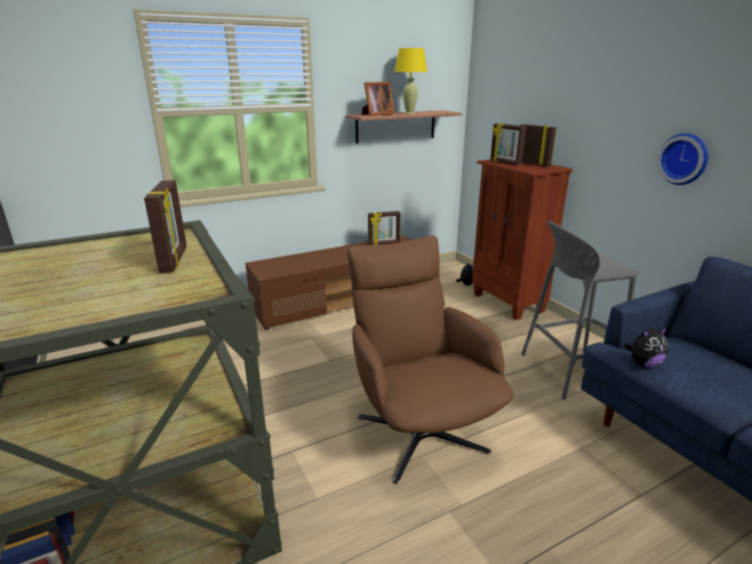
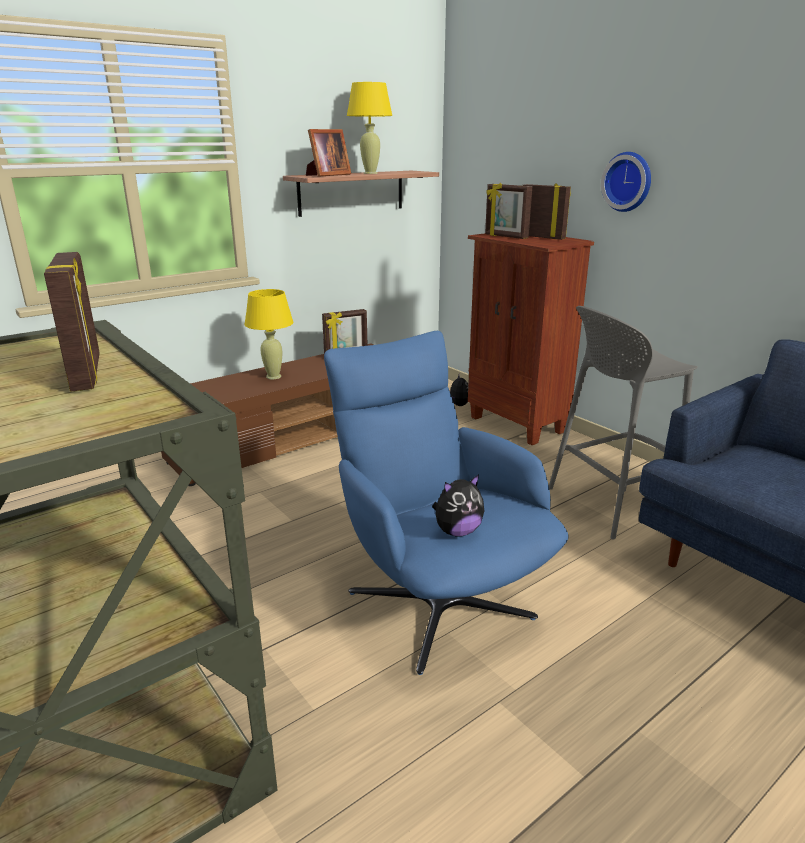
camera: 10 degrees left, 0 degrees up
(329, 256) = (273, 376): none -> yellow table lamp
(419, 431) = (437, 601): brown armchair -> blue armchair
(643, 364) = (720, 479): plush toy -> plush toy (457, 531)
(684, 159) = (737, 220): wall clock -> wall clock (628, 182)

